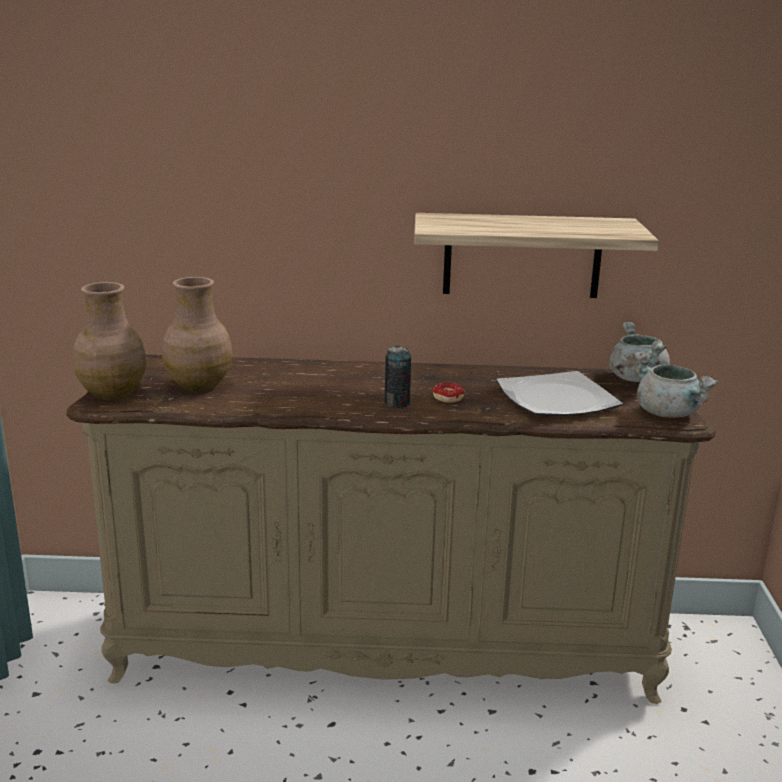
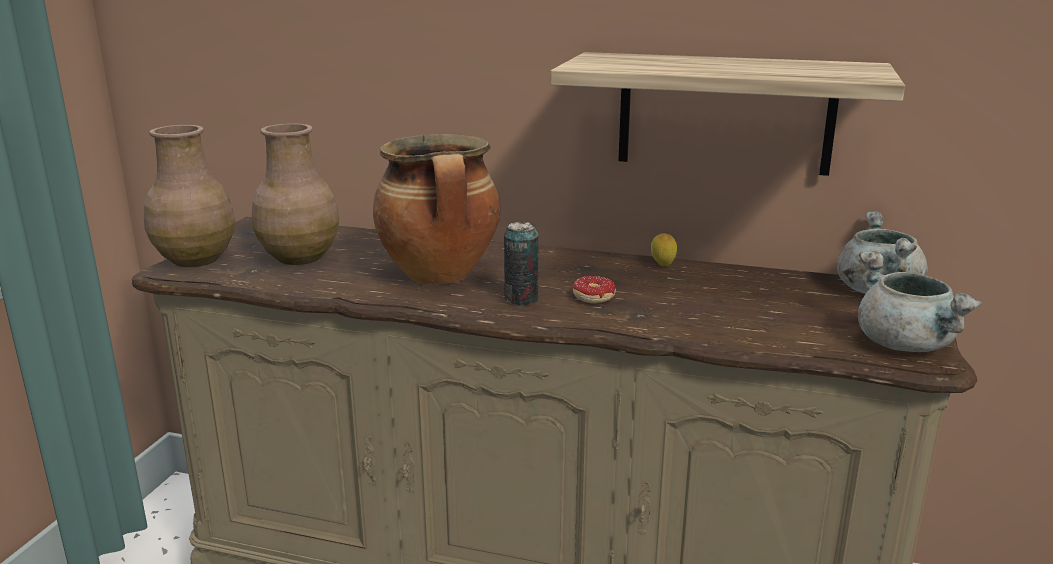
camera: 15 degrees right, 0 degrees up
(324, 391) = (441, 276): none -> cooking pot
(483, 371) = (662, 266): none -> lemon
(555, 399) = (743, 310): plate -> none

